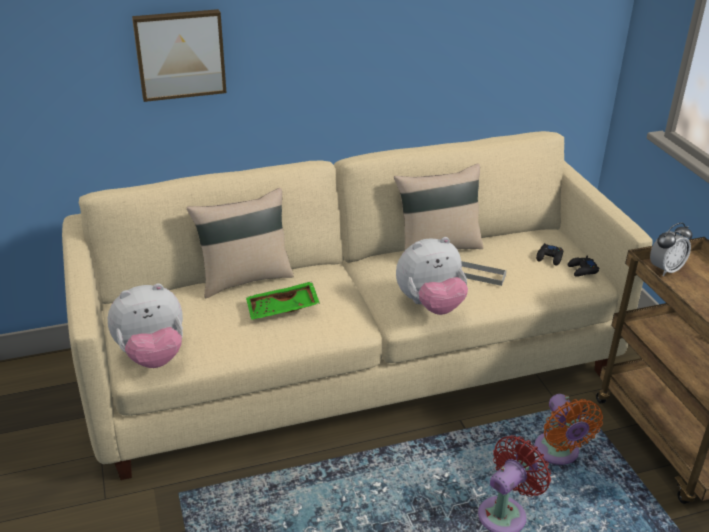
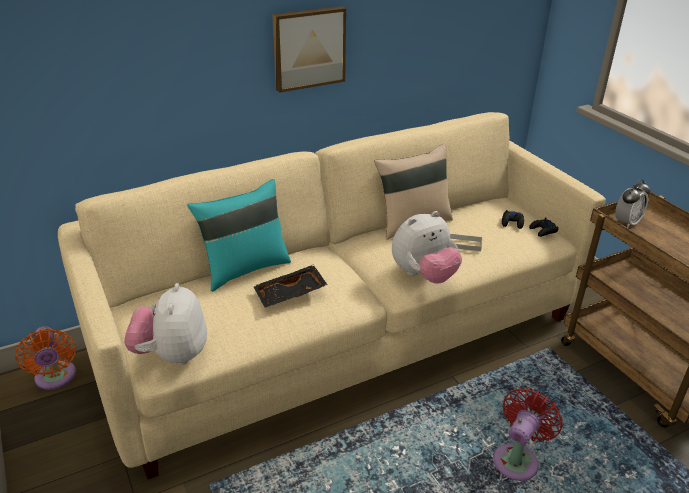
camera: 10 degrees left, 0 degrees up
(152, 356) = (172, 355): plush toy -> plush toy turned 120 degrees clockwise
(180, 54) = (164, 56): picture -> picture (308, 48)
(244, 278) = (245, 268): beige pillow -> turquoise pillow
(282, 309) = (290, 294): green tray -> black tray
(558, 453) = (545, 395): orange fan -> orange fan (56, 378)

